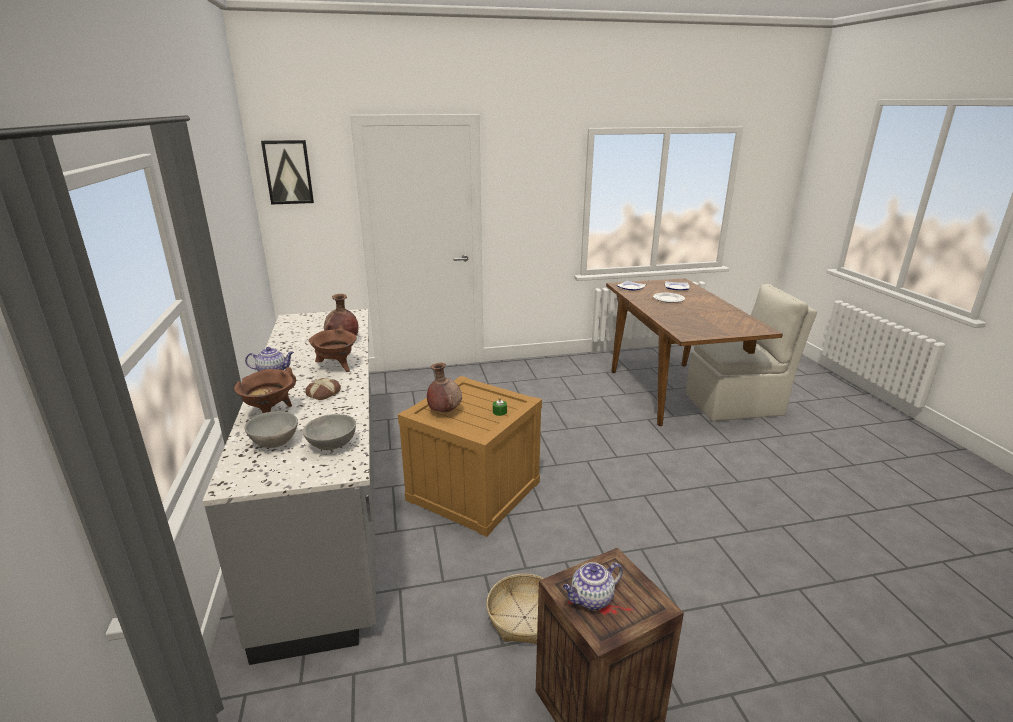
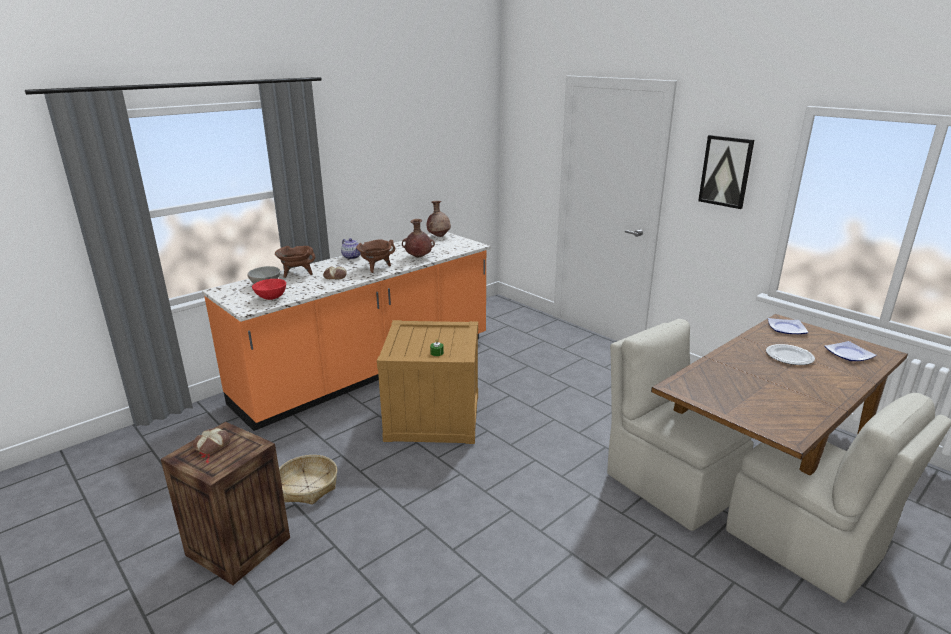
camera: 60 degrees right, 0 degrees up
(288, 172) = (520, 122): picture -> picture (726, 171)
(331, 506) = (368, 371): grey counter -> orange counter
(332, 446) = (270, 298): grey bowl -> red bowl
(444, 411) = (416, 334): brown vase -> brown vase (439, 236)
(591, 599) = (212, 444): teapot -> bread
(654, 419) = (669, 483): none -> beige chair

